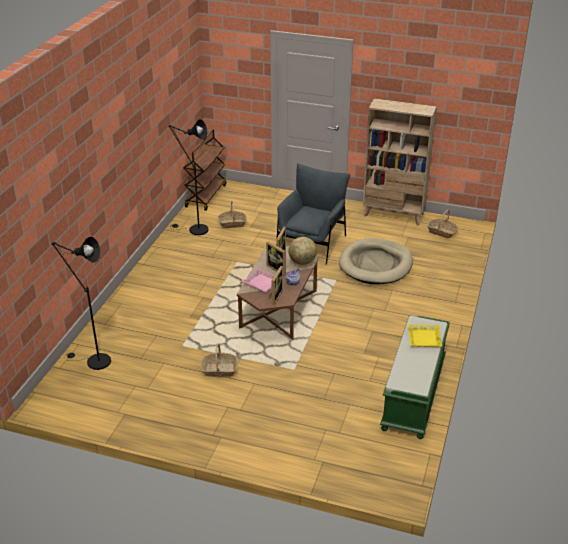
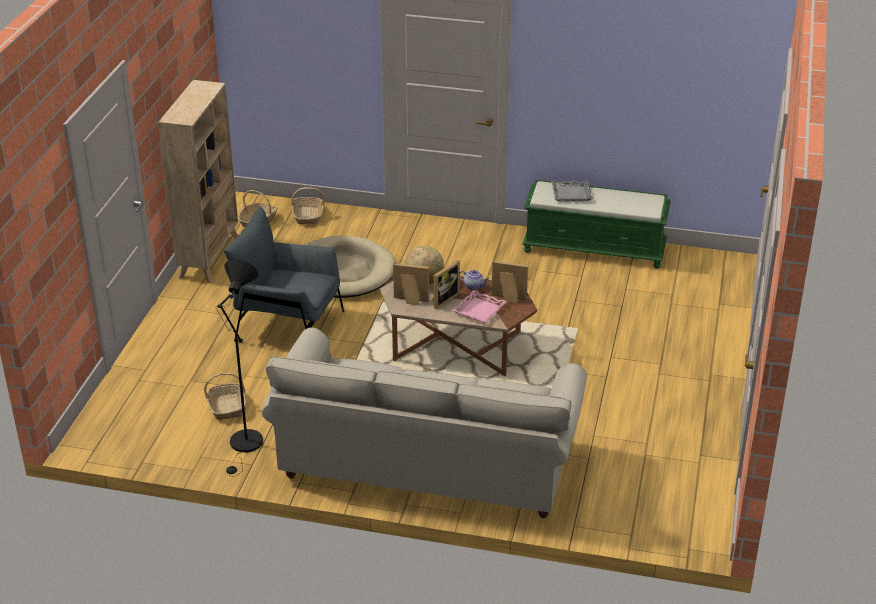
camera: 95 degrees left, 0 degrees up
(94, 361) = (607, 502): black floor lamp -> none
(160, 291) = (427, 461): none -> beige sofa
(206, 195) = (127, 446): brown cart -> none
(219, 370) = (594, 386): basket -> basket (308, 215)
(424, 338) = (571, 194): yellow tray -> grey tray

